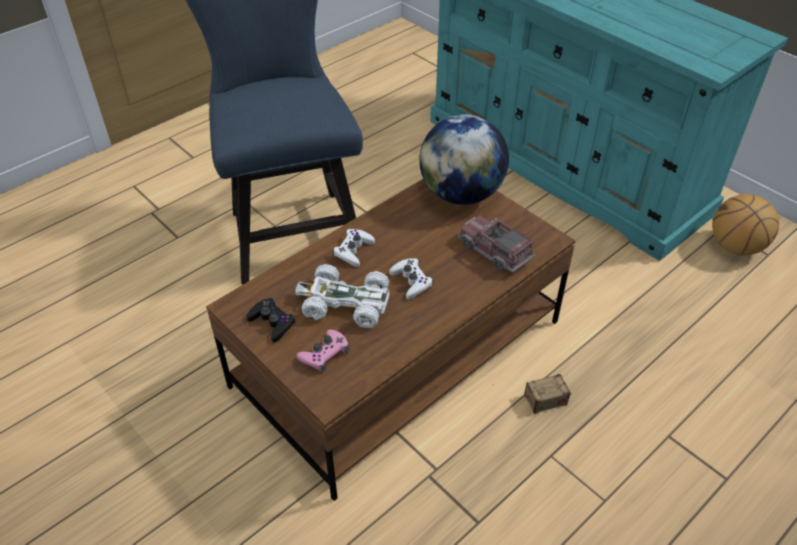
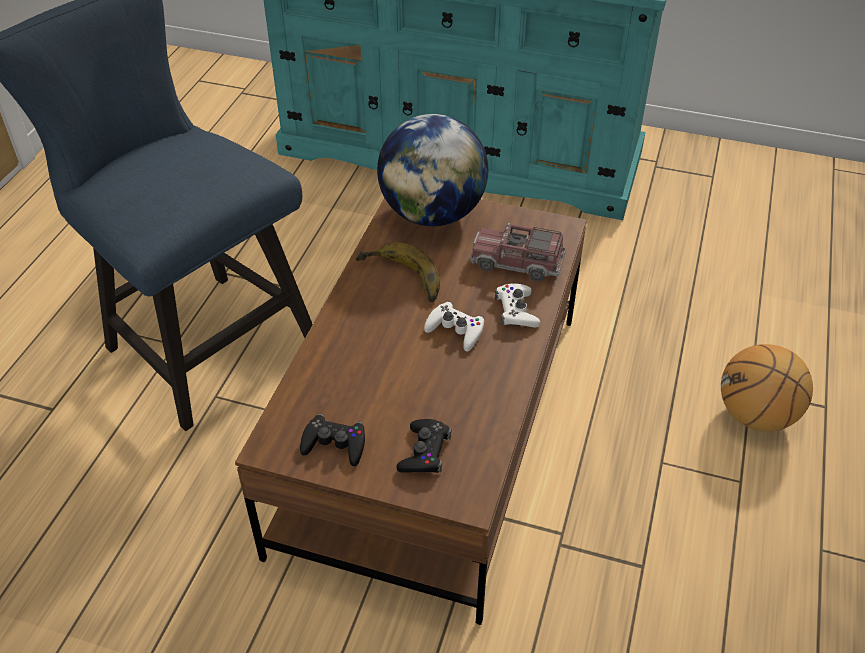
camera: 30 degrees left, 0 degrees up
(324, 354) = (425, 452): pink game controller -> black game controller
(344, 304) = (401, 386): white toy car -> none
(353, 250) = (363, 322): white game controller -> white game controller (516, 311)
(401, 231) = (400, 280): none -> banana
(522, 406) = (599, 425): storage box -> none
(735, 247) = (680, 179): basketball -> basketball (755, 415)

